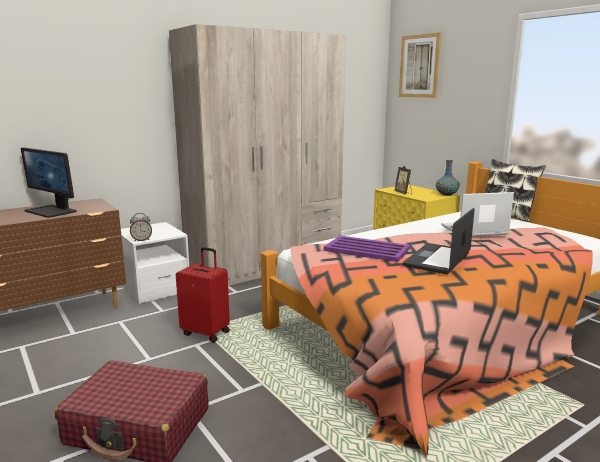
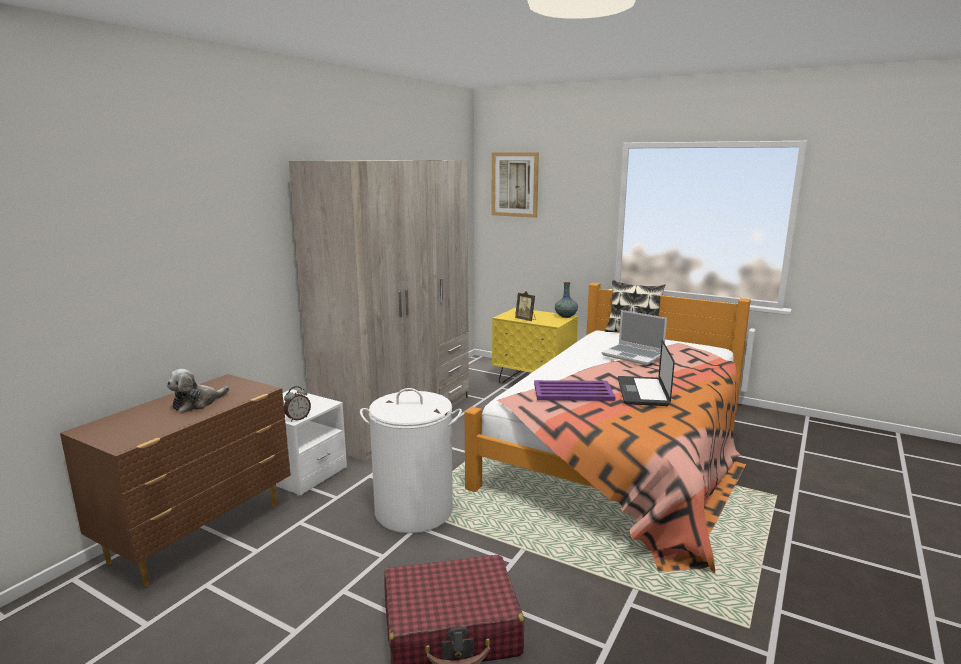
camera: 25 degrees left, 0 degrees up
(52, 211) = (197, 403): monitor -> plush toy
(206, 332) = (414, 511): red suitcase -> white laundry basket
(474, 231) = (633, 355): laptop -> laptop turned 105 degrees counterclockwise

